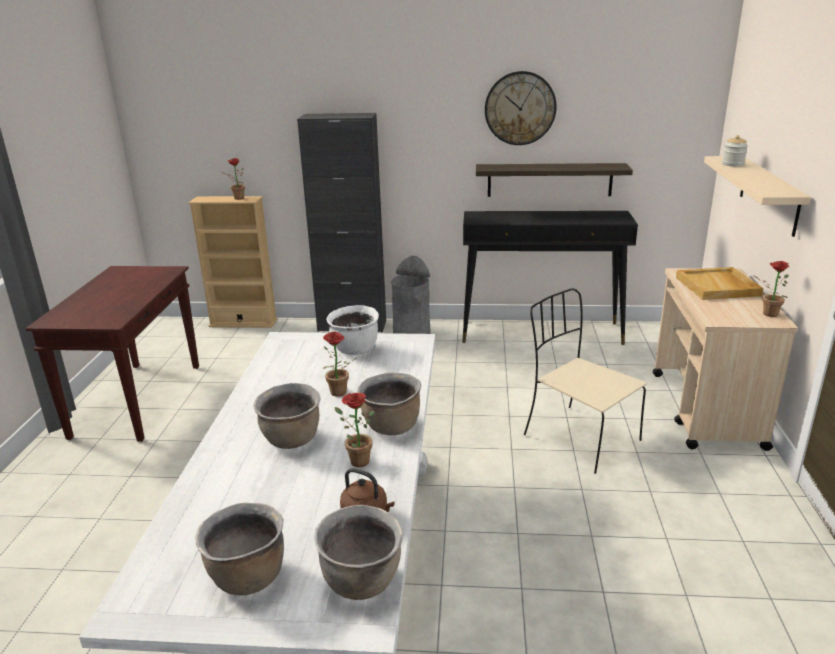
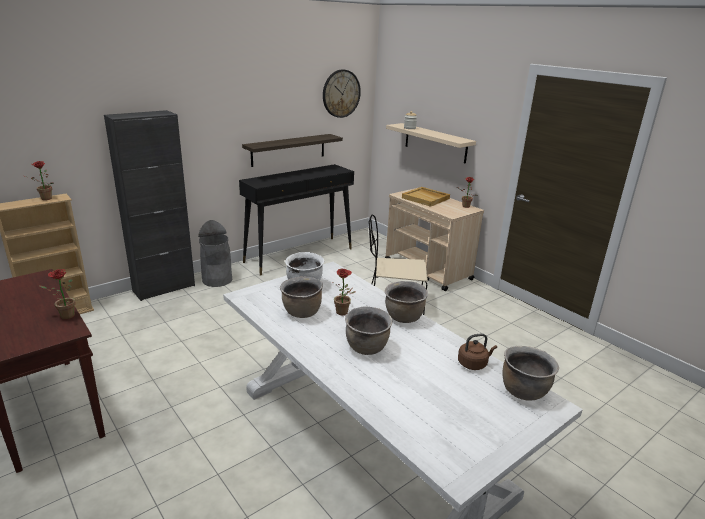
camera: 45 degrees left, 0 degrees up
(247, 577) = (478, 421): brown cooking pot -> brown cooking pot (301, 313)
(356, 460) = (419, 342): potted plant -> potted plant (64, 316)
(520, 108) = (267, 101): wall clock -> wall clock (341, 93)

